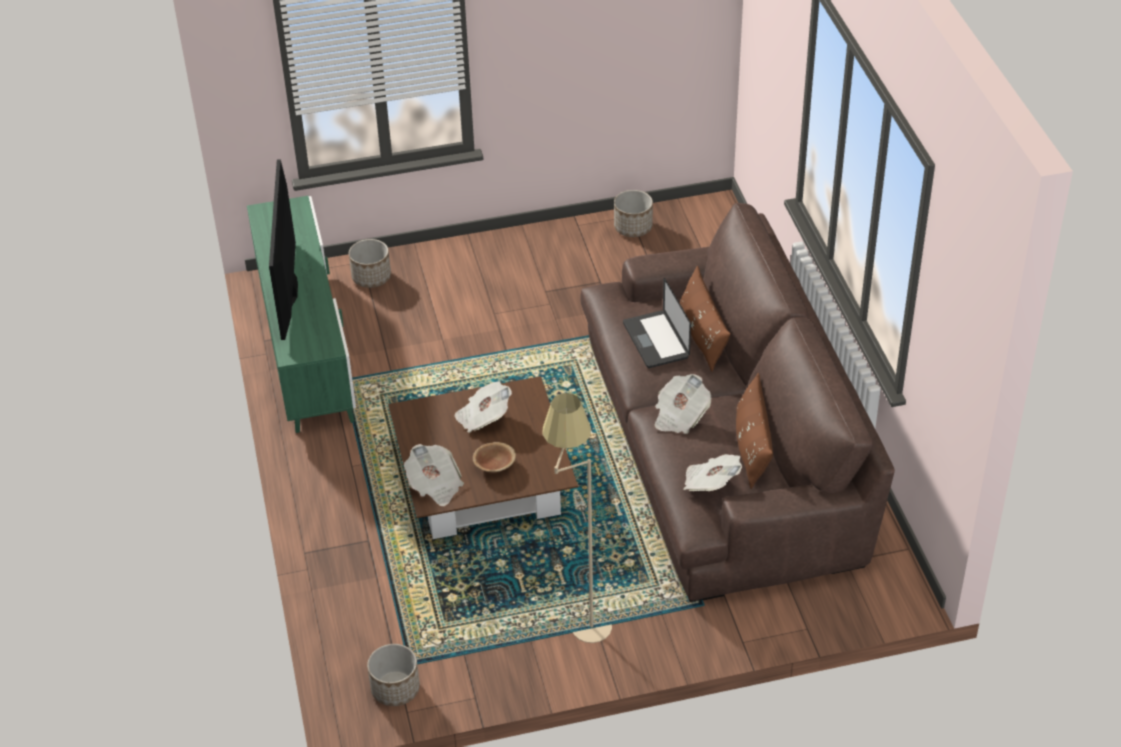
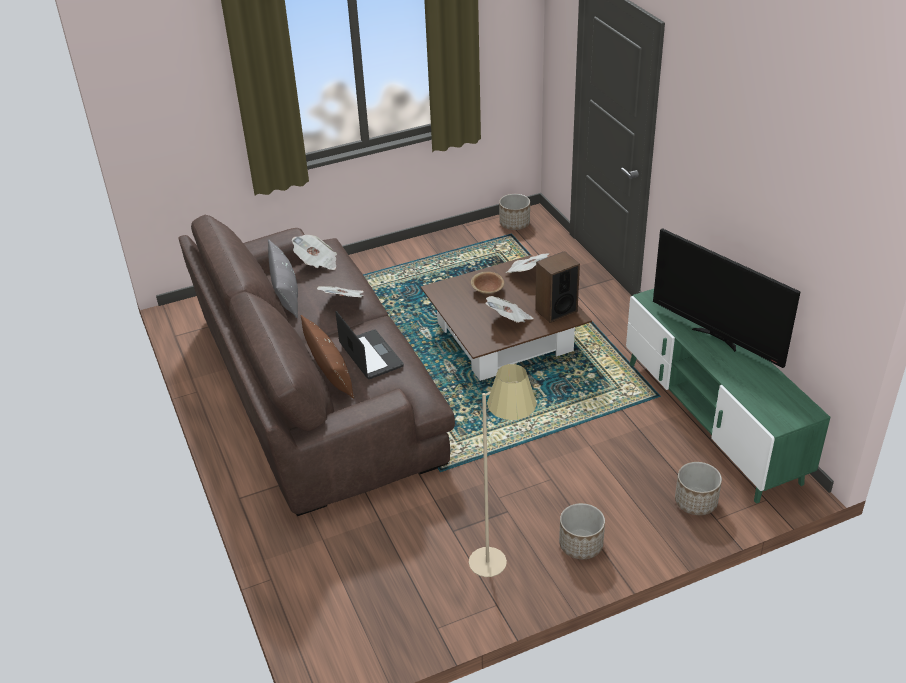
camera: 170 degrees right, 5 degrees down
(291, 291) = (717, 338): television -> television turned 150 degrees clockwise
(423, 422) = (556, 310): none -> speaker
(579, 615) = (409, 270): beige floor lamp -> beige floor lamp (501, 570)
(633, 227) = (430, 612): planter -> planter (580, 545)
(752, 448) = (286, 293): brown pillow -> grey pillow

